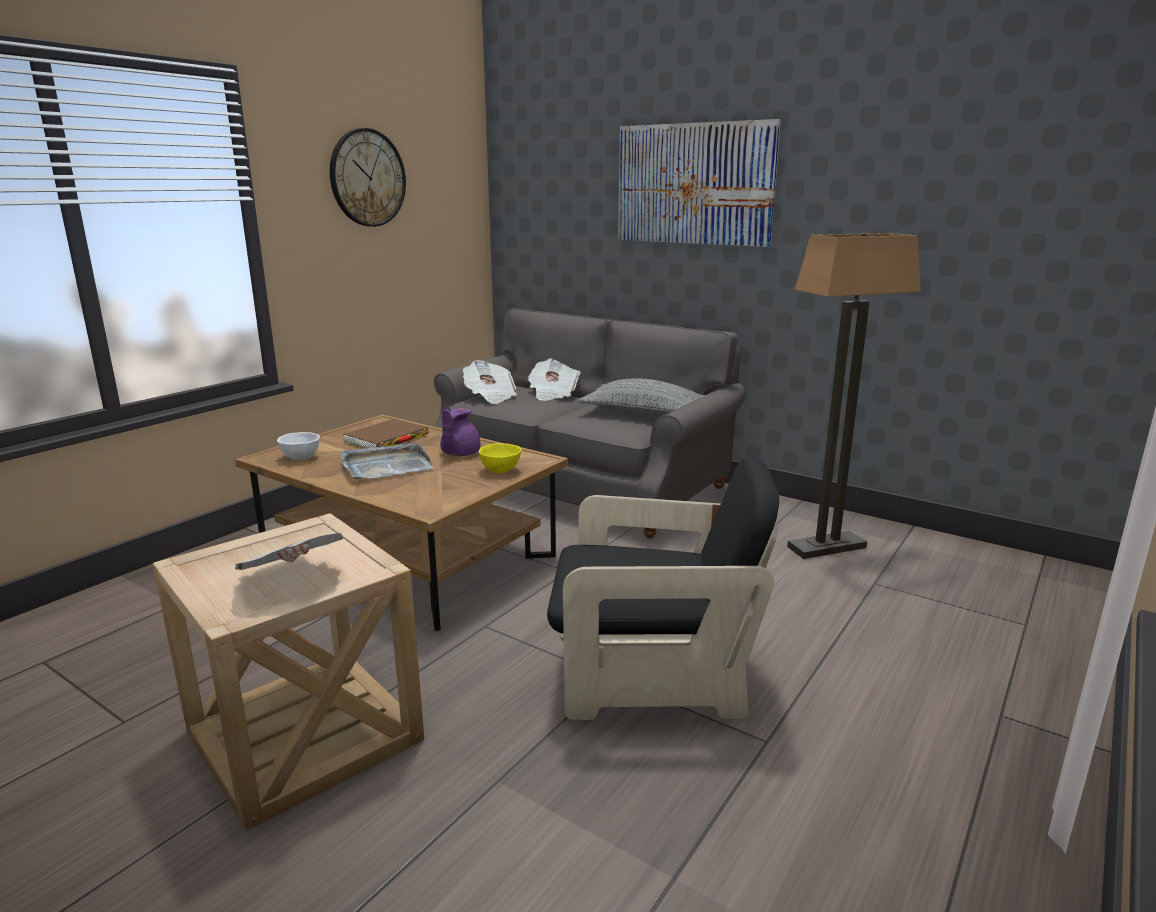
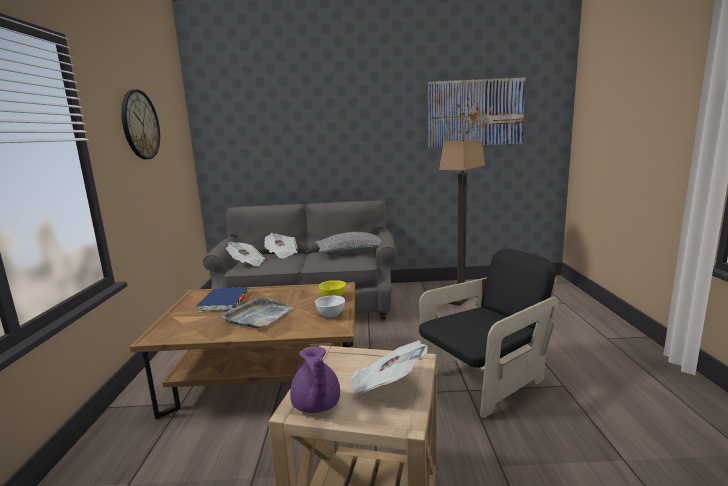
camera: 35 degrees left, 5 degrees down
(300, 458) = (184, 330): white bowl -> white bowl (330, 315)
(387, 439) = (224, 302): brown book -> blue book
(459, 454) = (289, 296): purple teapot -> purple teapot (316, 405)
(694, 184) = (341, 123): picture -> picture (475, 113)

